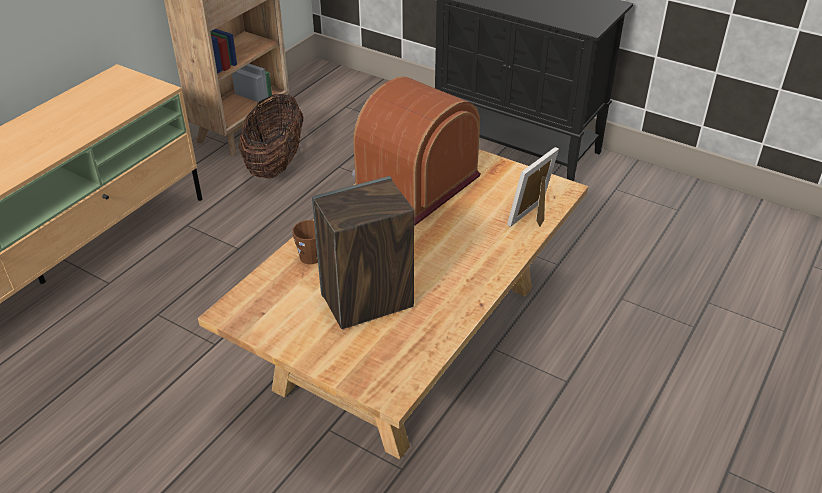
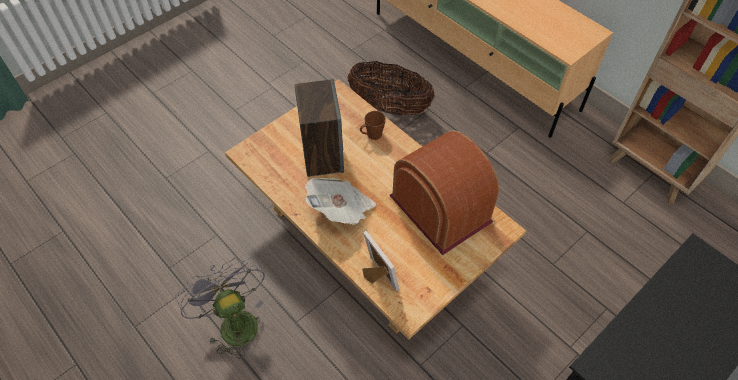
camera: 105 degrees right, 15 degrees up
(275, 163) = (595, 187): basket -> basket (389, 106)
(454, 263) = (341, 210): none -> newspaper
(602, 450) = (234, 321): none -> grey fan

